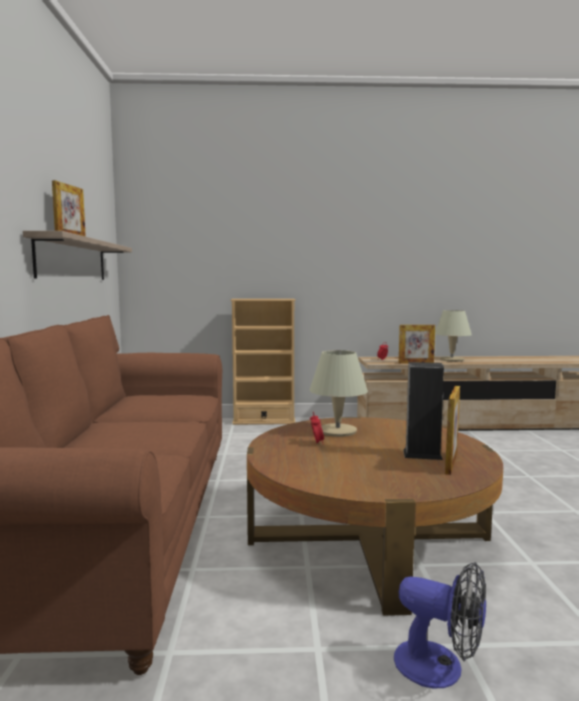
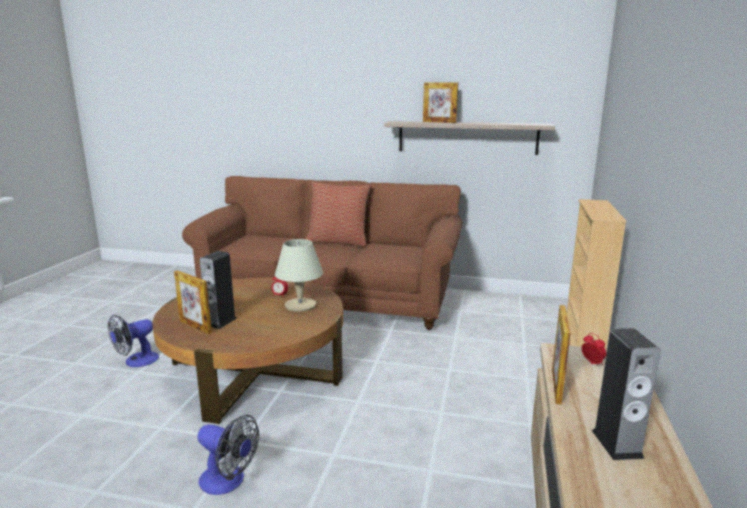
camera: 105 degrees right, 10 degrees up
(86, 429) = (338, 242): none -> pillow
(451, 359) = (617, 444): beige table lamp -> speaker
(533, 505) = (228, 481): none -> fan

